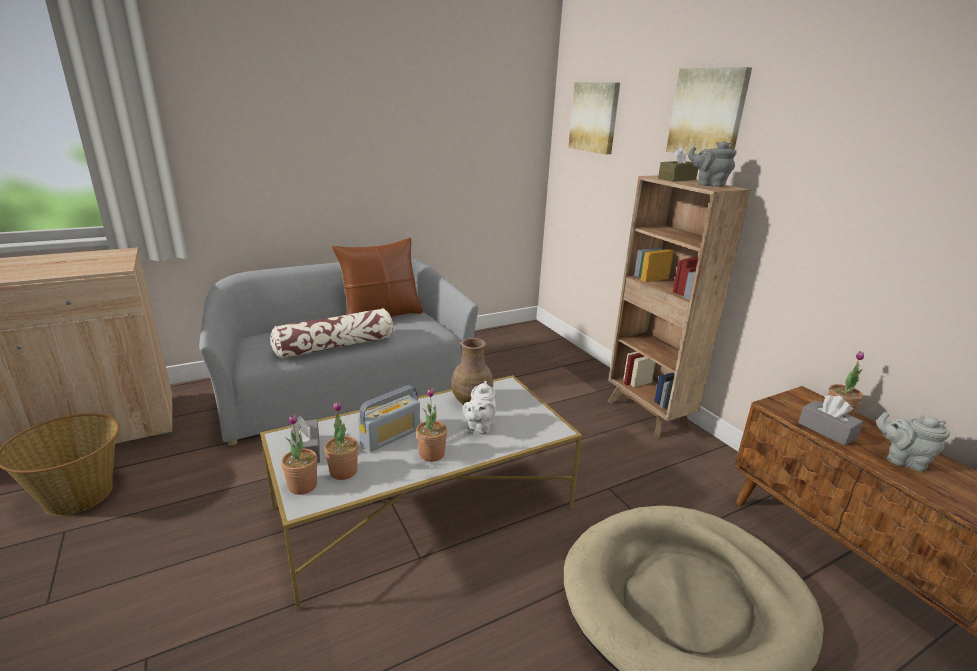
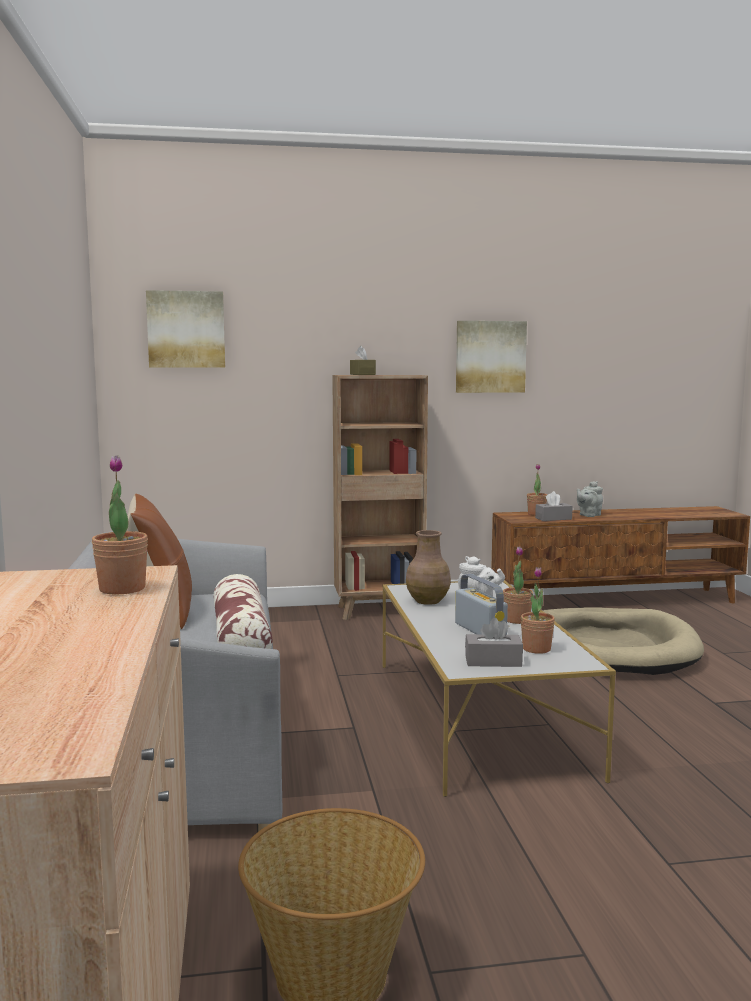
camera: 70 degrees left, 15 degrees down
(302, 485) = (556, 663): potted plant -> potted plant (122, 589)
(707, 113) = (349, 318): picture -> picture (490, 357)
(708, 185) = (396, 374): grey teapot -> none

